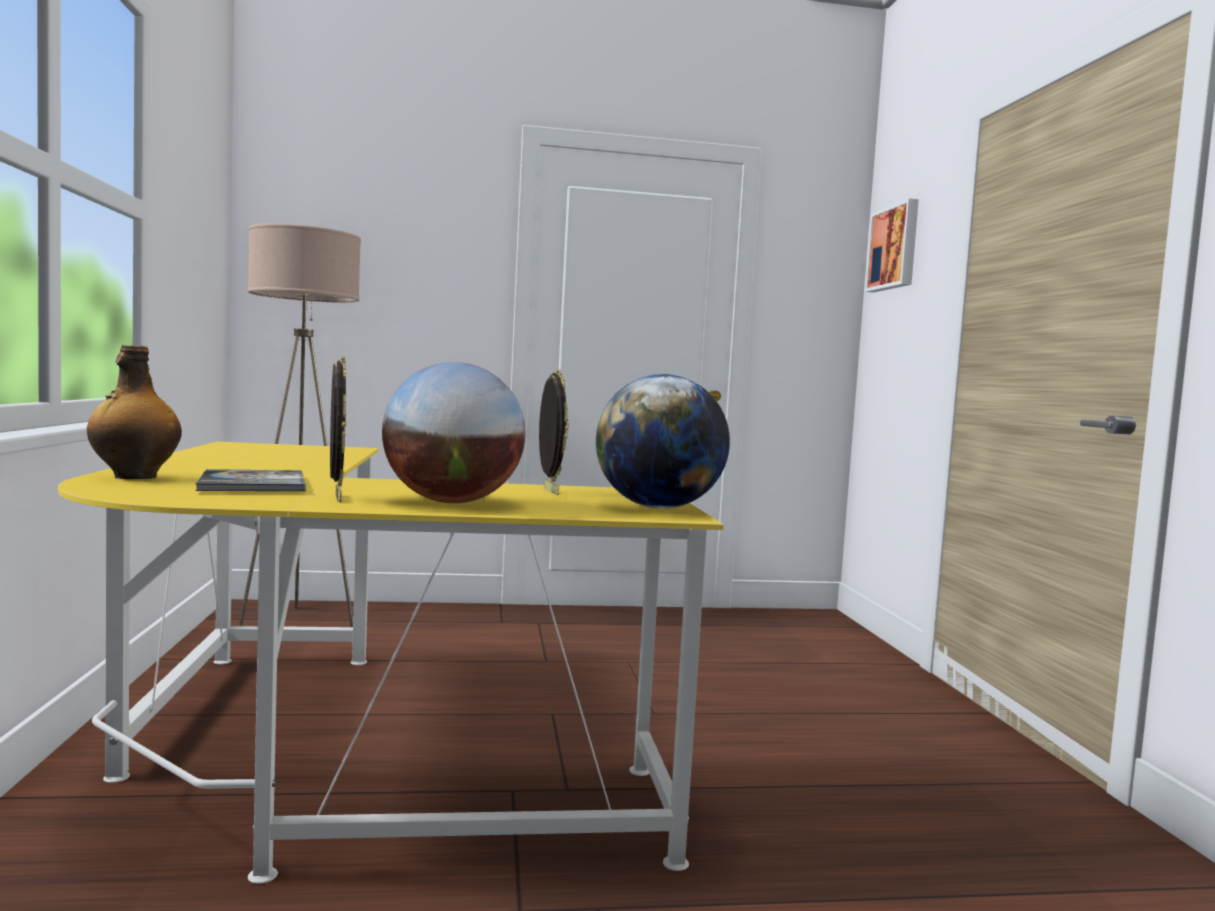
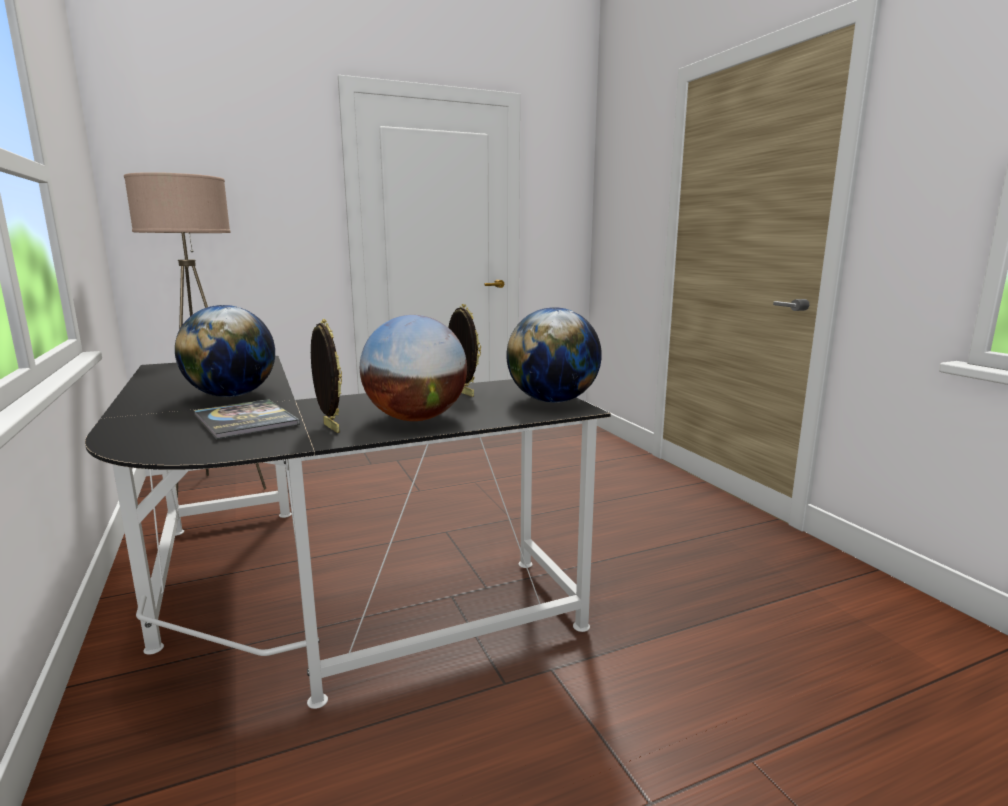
camera: 15 degrees left, 10 degrees up
(133, 477) = (139, 427): bottle -> none
(271, 467) = (232, 395): none -> globe
(333, 765) = (316, 603): yellow desk -> black desk
(895, 248) = (619, 171): picture -> none

